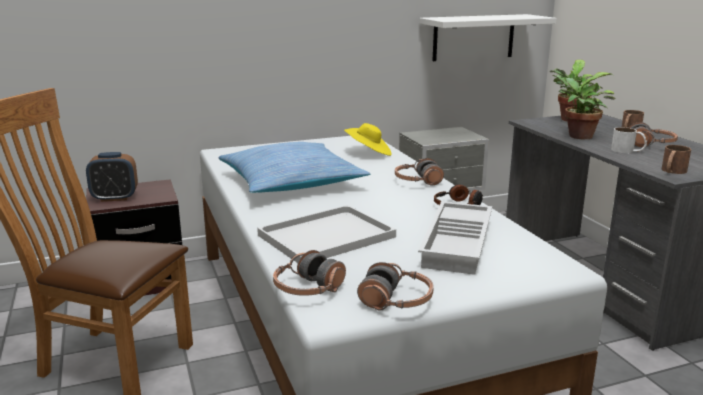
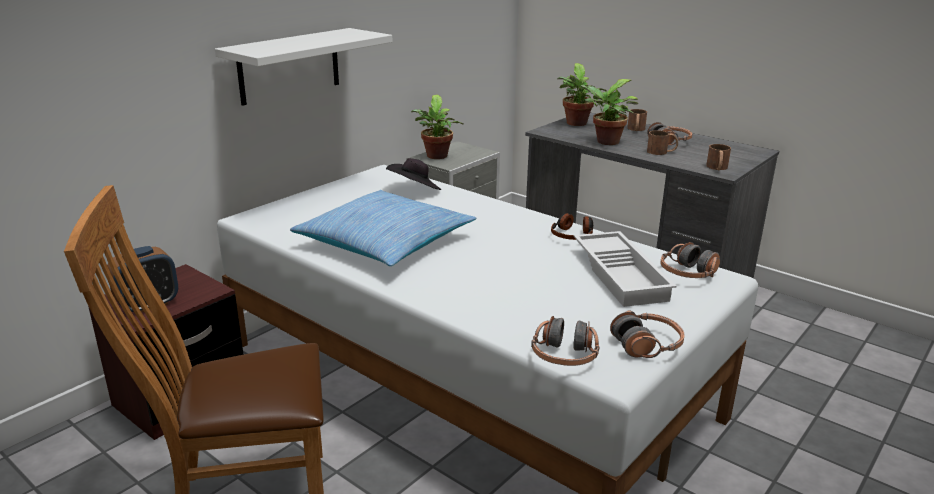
camera: 30 degrees left, 5 degrees up
(325, 237) = (505, 297): white tray -> none
(368, 153) = (415, 190): yellow hat -> black hat
(417, 181) = (504, 215): headphones -> headphones (688, 274)
(425, 135) = (436, 157): none -> potted plant
(473, 37) = (460, 45): white shelf -> white shelf (289, 66)
(628, 151) = (662, 152): white mug -> brown mug

